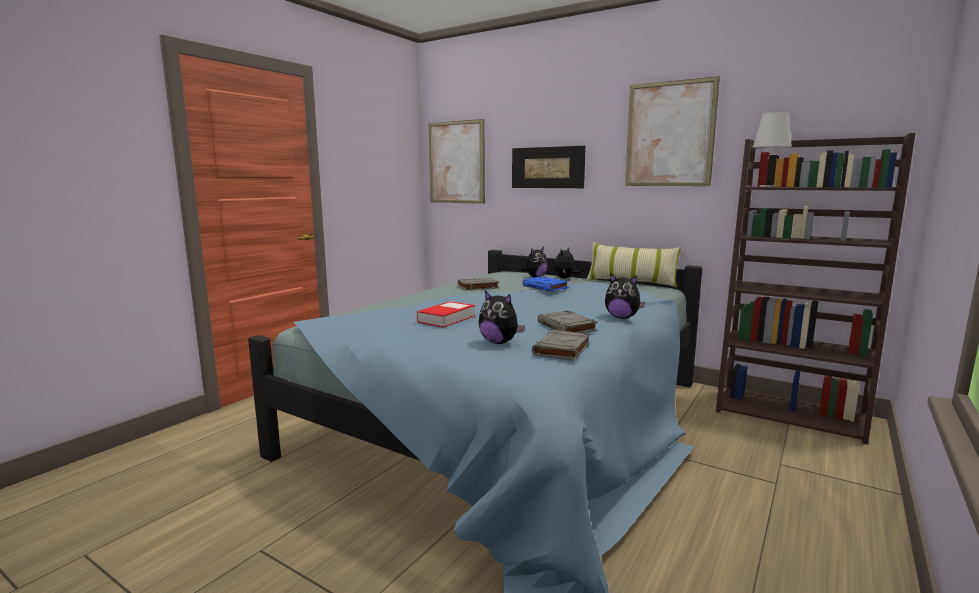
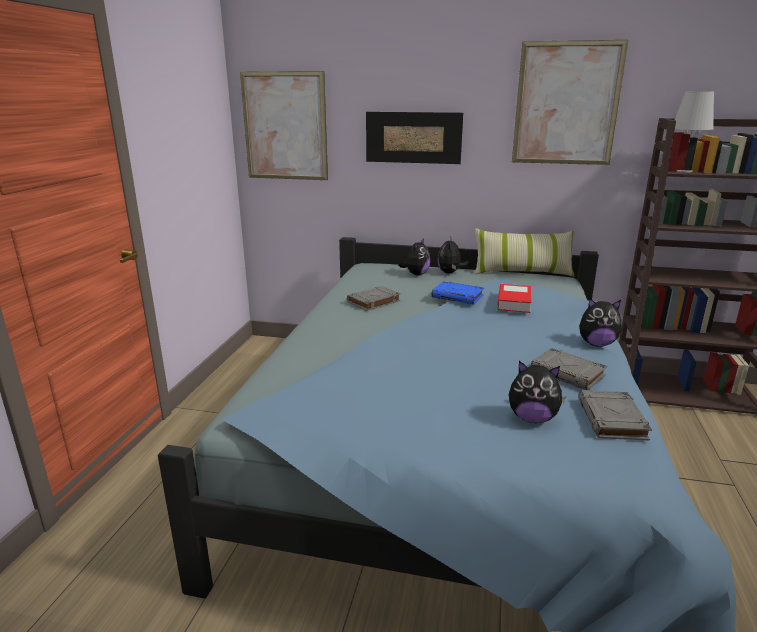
camera: 20 degrees left, 10 degrees up
(446, 319) = (420, 379): book -> book (513, 302)

